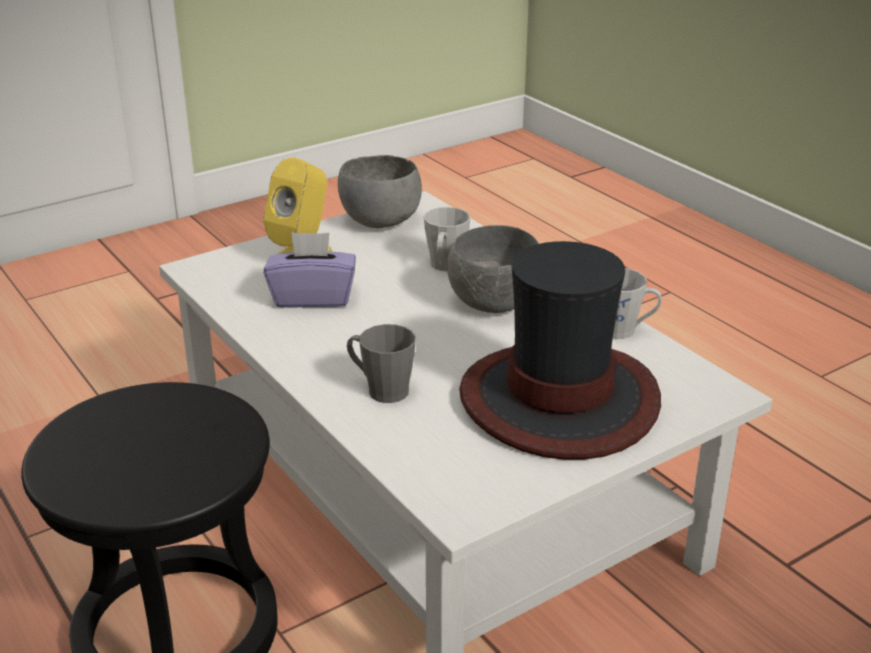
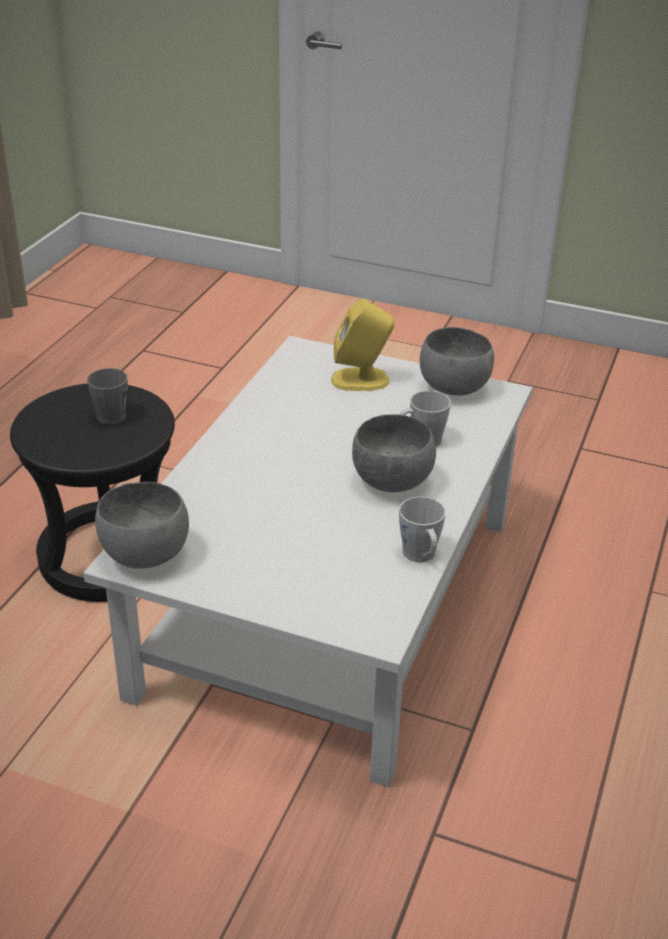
camera: 55 degrees right, 5 degrees up
(313, 297) = (314, 406): purple tissue box -> none
(381, 389) = (229, 478): grey mug -> grey mug (111, 413)
(463, 494) = (143, 555): none -> grey bowl
(559, 400) = (290, 557): hat -> none

